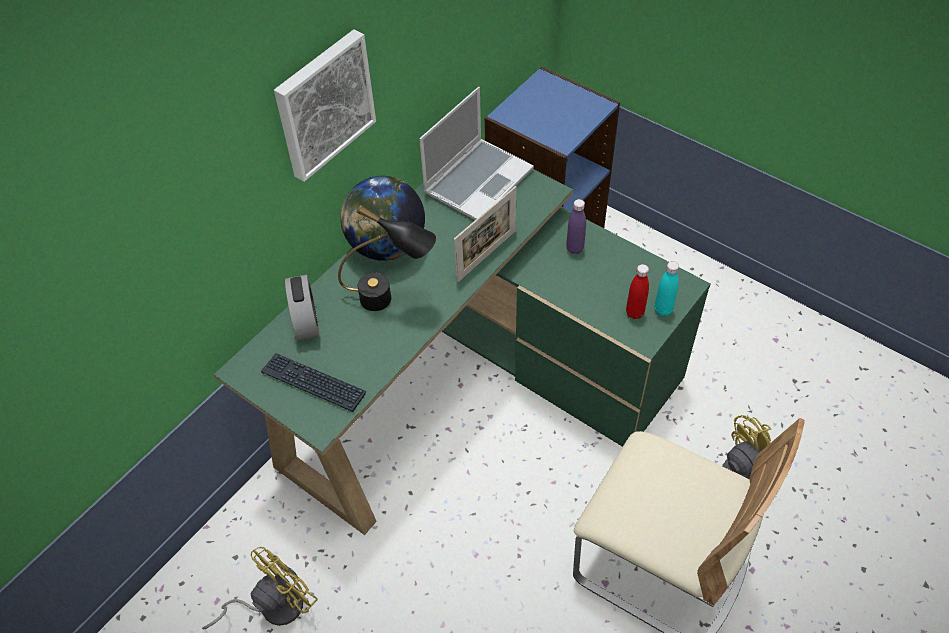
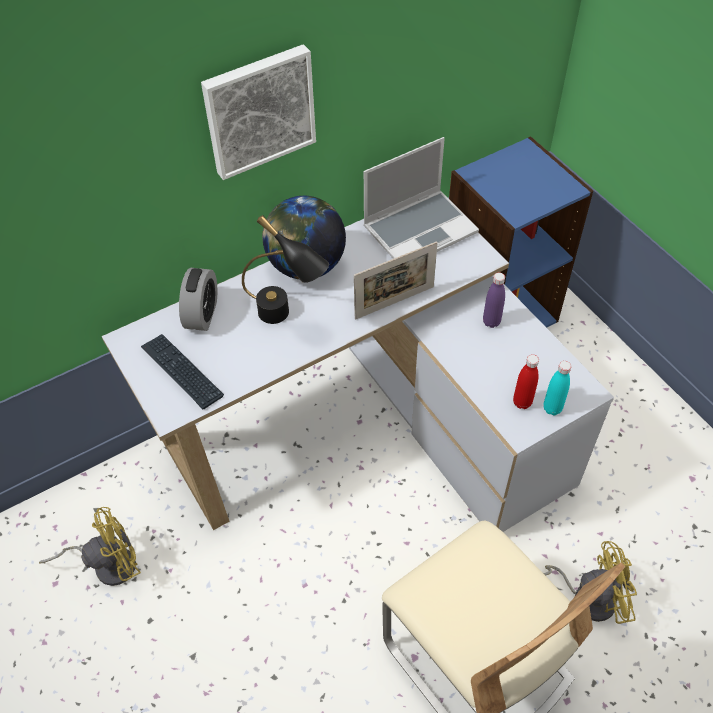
camera: 20 degrees right, 0 degrees up
(471, 386) = (369, 426): green desk -> white desk

